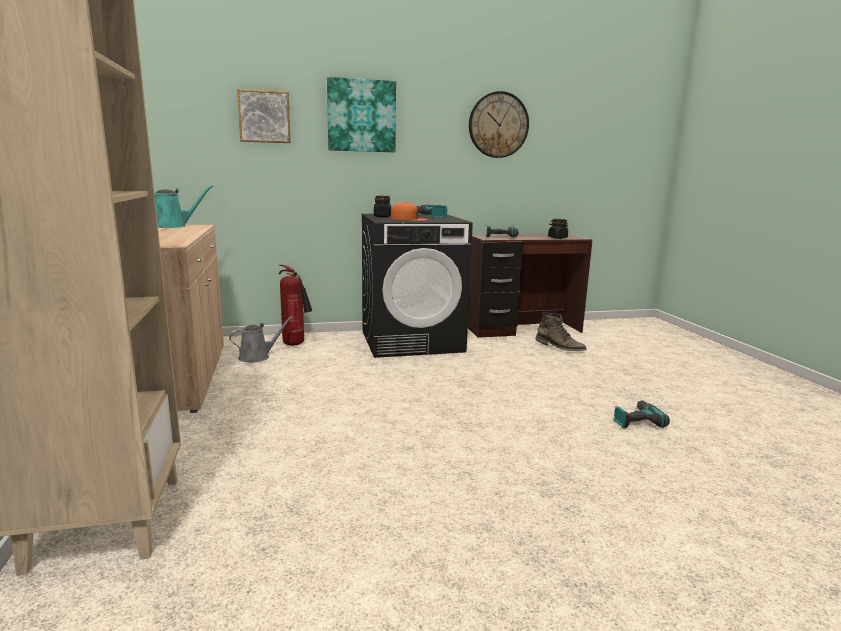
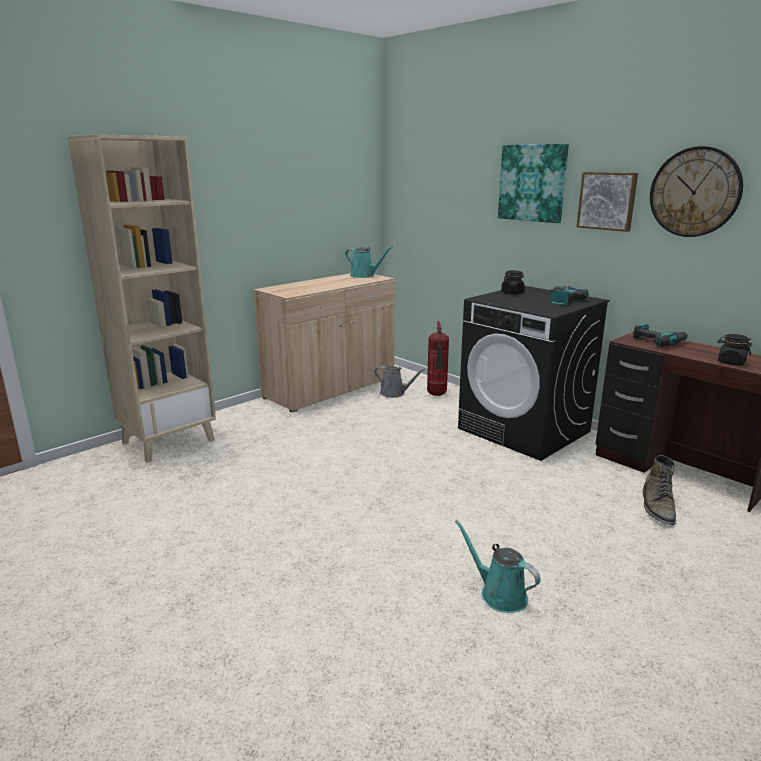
camera: 60 degrees right, 5 degrees up
(264, 117) = (455, 185): picture -> picture (607, 201)
(408, 219) = (514, 301): orange cap -> none
(636, 420) = (499, 594): power drill -> turquoise watering can

